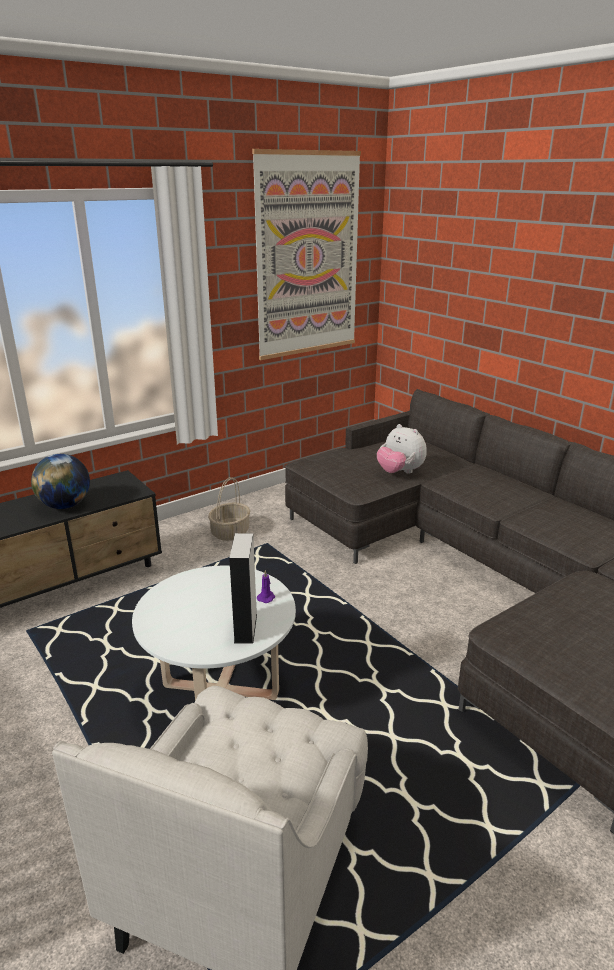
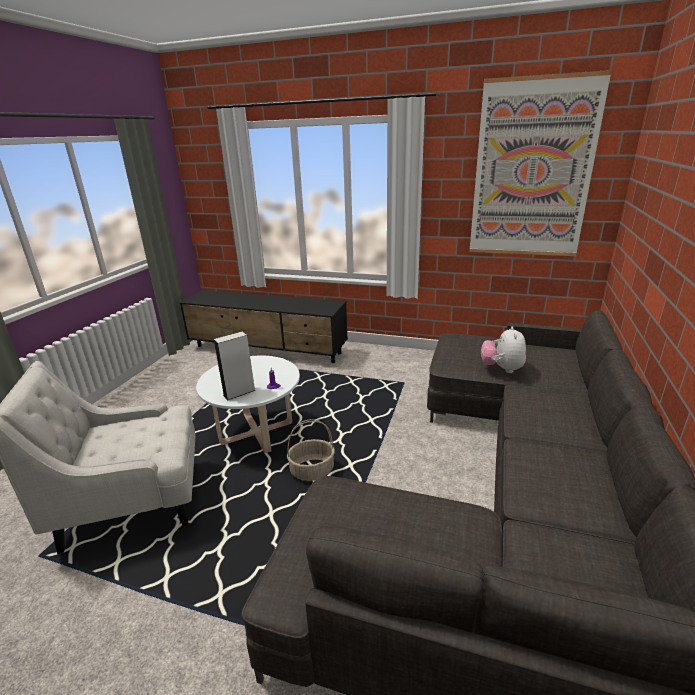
camera: 55 degrees right, 0 degrees up
(65, 506) = (290, 306): globe -> none
(230, 532) = (397, 367): basket -> basket (312, 470)

